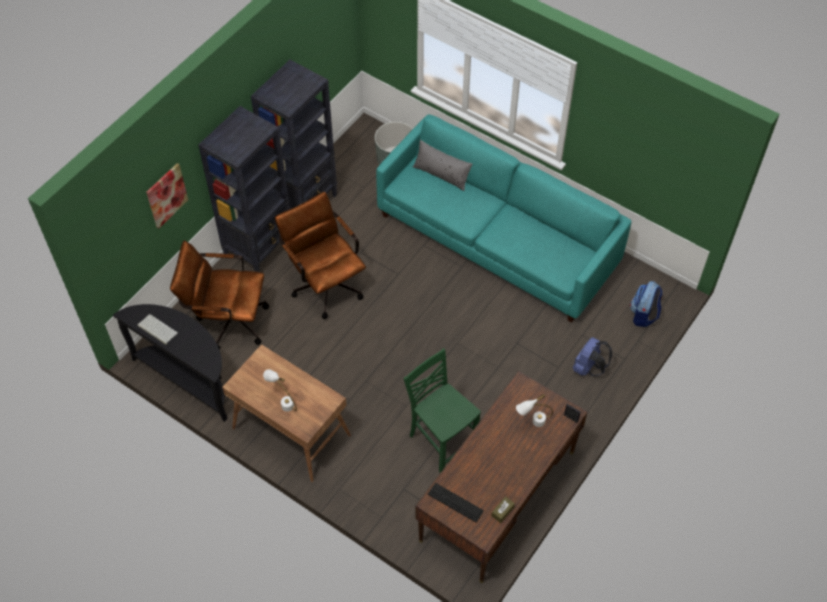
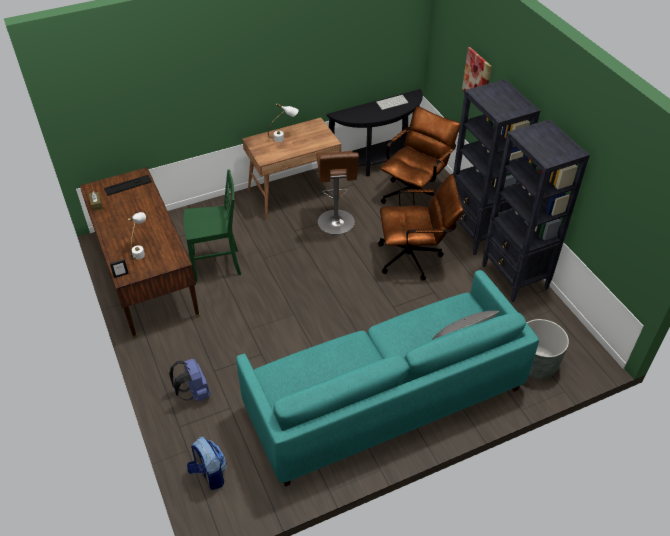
camera: 120 degrees right, 10 degrees down
(316, 368) = (336, 223): none -> brown stool

